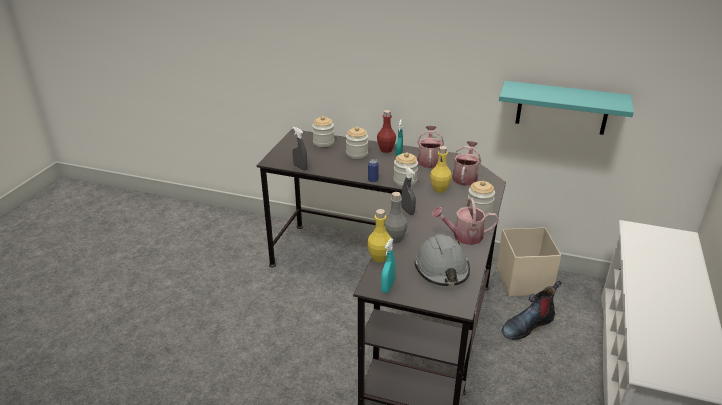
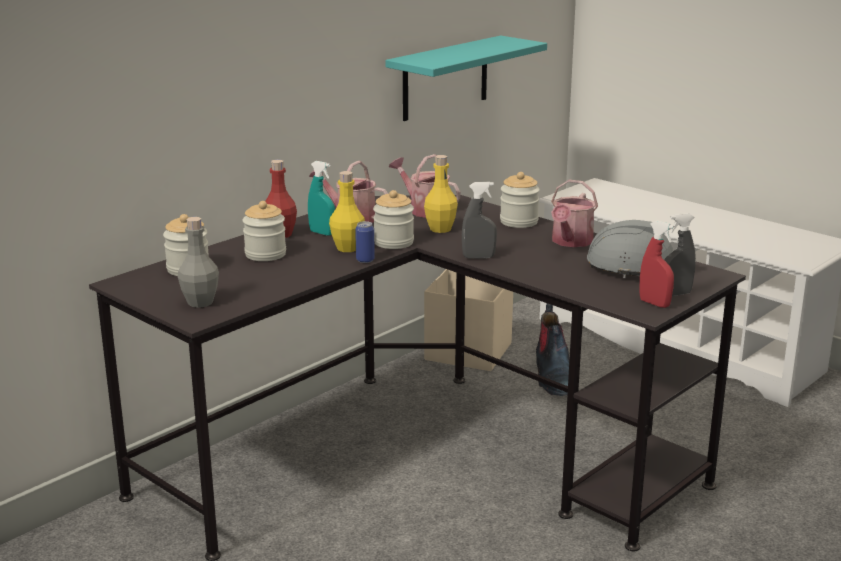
camera: 65 degrees left, 10 degrees down
(300, 168) = (256, 300): grey spray bottle -> grey spray bottle (675, 294)
(379, 257) = (581, 295): yellow bottle -> yellow bottle (347, 248)
(387, 287) = (654, 303): turquoise spray bottle -> red spray bottle
(394, 239) = (542, 278): grey bottle -> grey bottle (200, 302)

